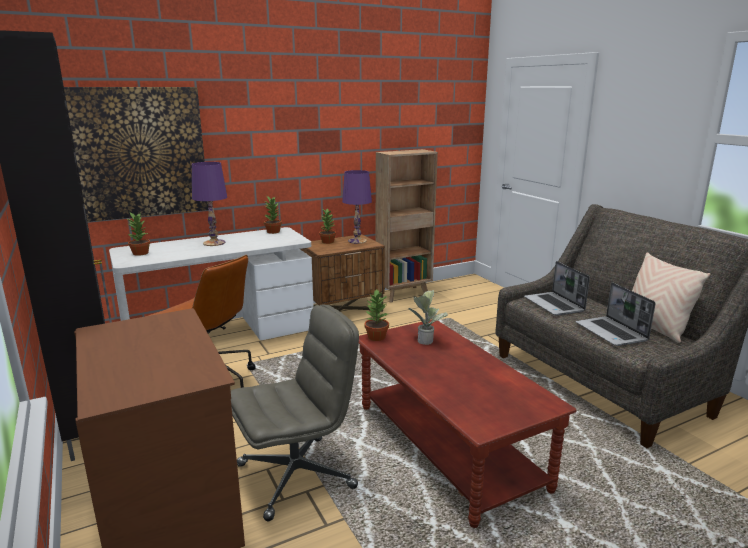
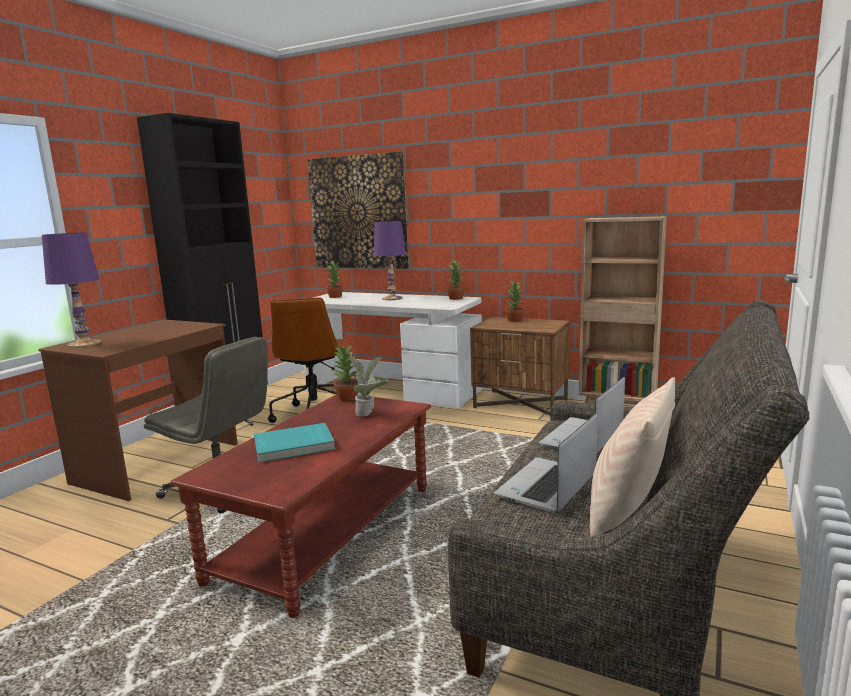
camera: 55 degrees right, 5 degrees down
(357, 241) = (542, 324): purple table lamp -> purple table lamp (84, 343)
(461, 380) = (294, 446): none -> turquoise book

